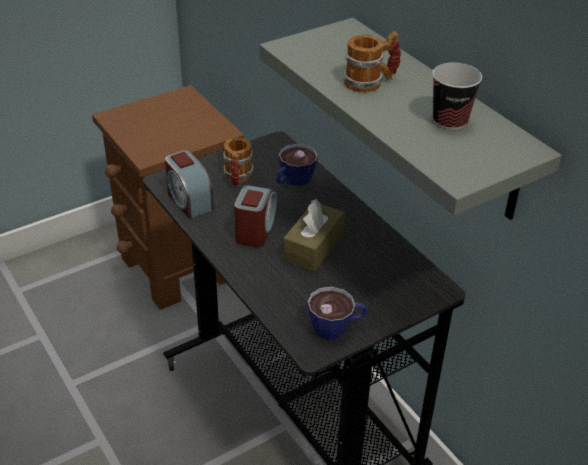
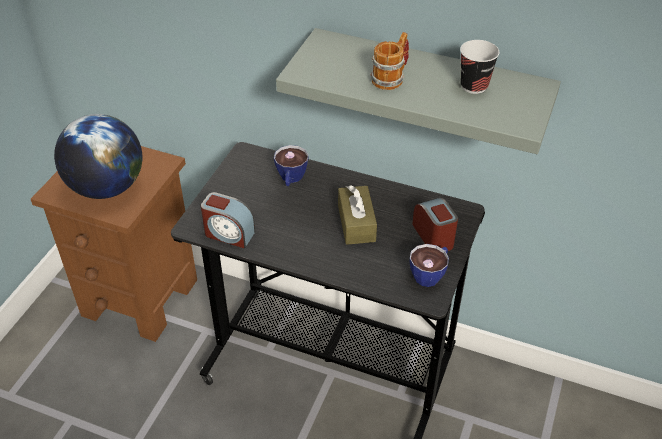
camera: 35 degrees left, 5 degrees up
(156, 131) = (107, 188): none -> globe
(237, 178) = (246, 197): mug -> none
(255, 229) = (302, 231): alarm clock -> alarm clock (434, 236)

